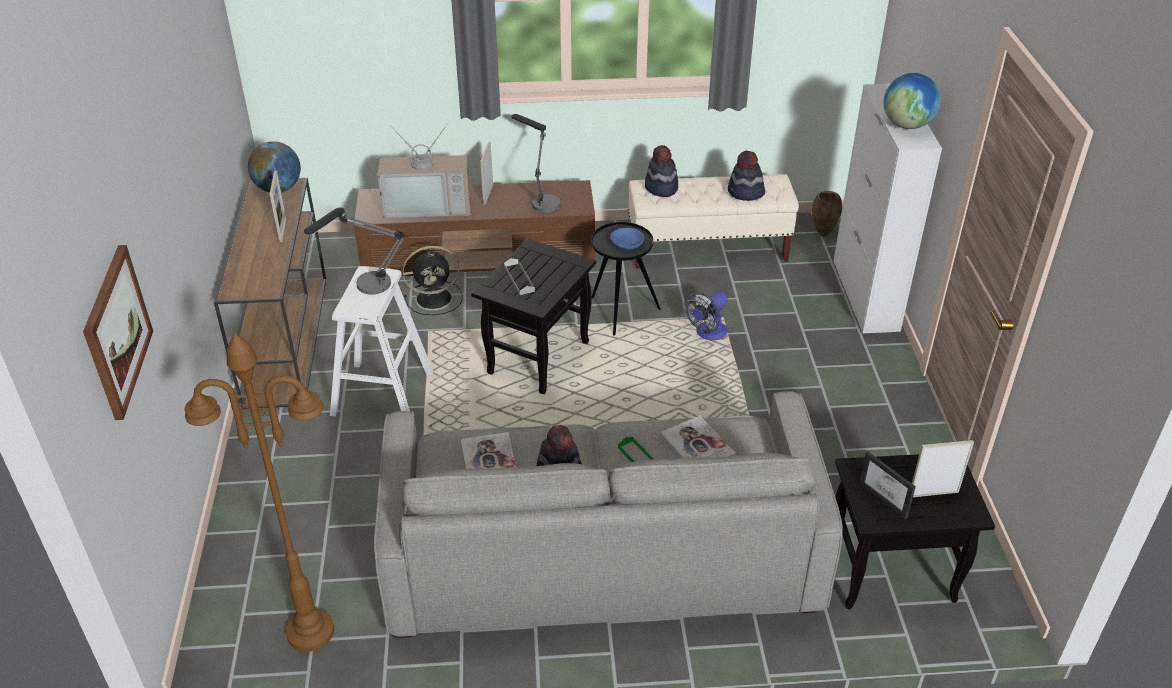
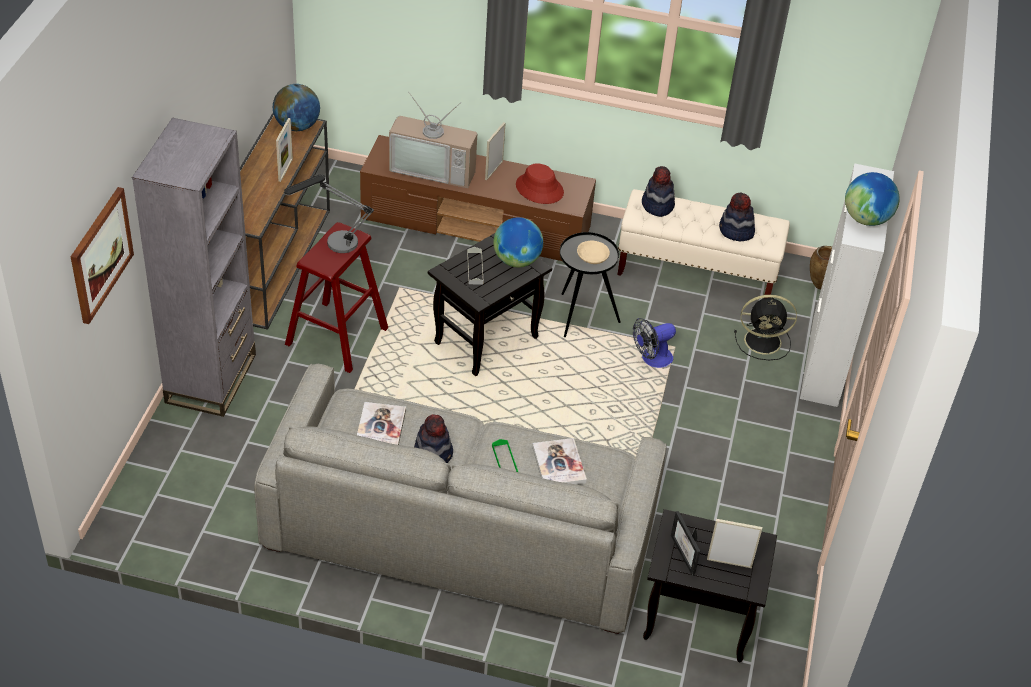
camera: 15 degrees right, 5 degrees up
(261, 471) = (211, 378): none -> grey bookcase
(309, 632) = (202, 524): brown floor lamp -> none
(382, 393) = (337, 336): white stool -> red stool
(436, 298) = (419, 256): black fan -> black fan (764, 341)
(540, 200) = (539, 189): table lamp -> red hat
(557, 262) = (516, 261): none -> globe
(626, 243) = (592, 256): blue bowl -> beige bowl

